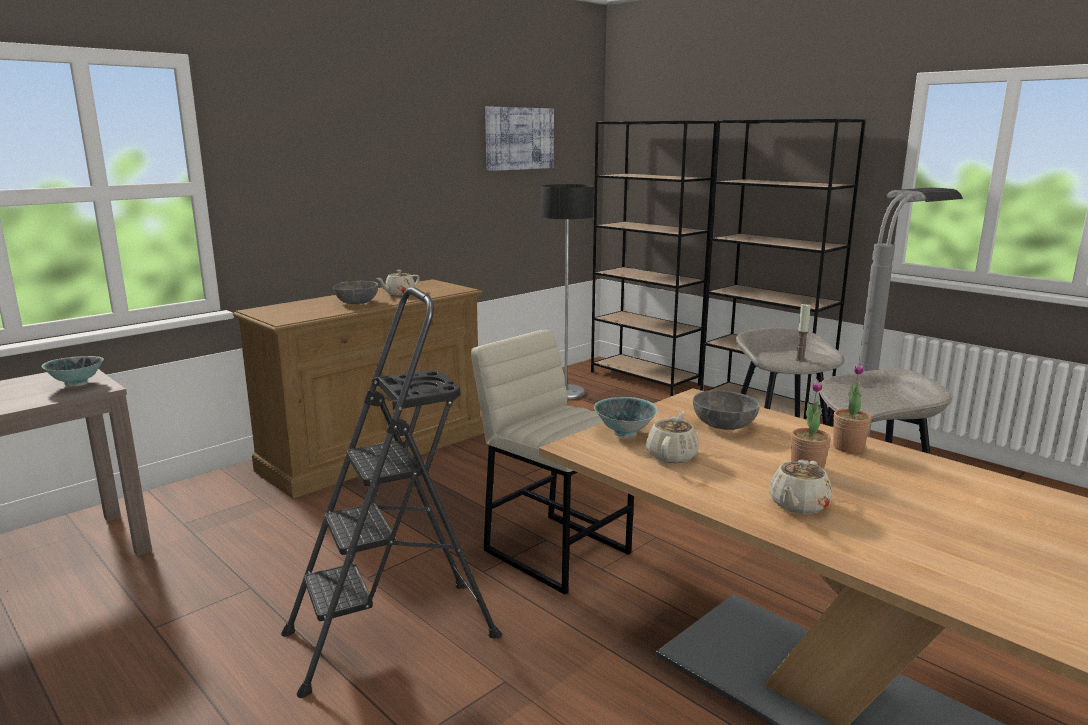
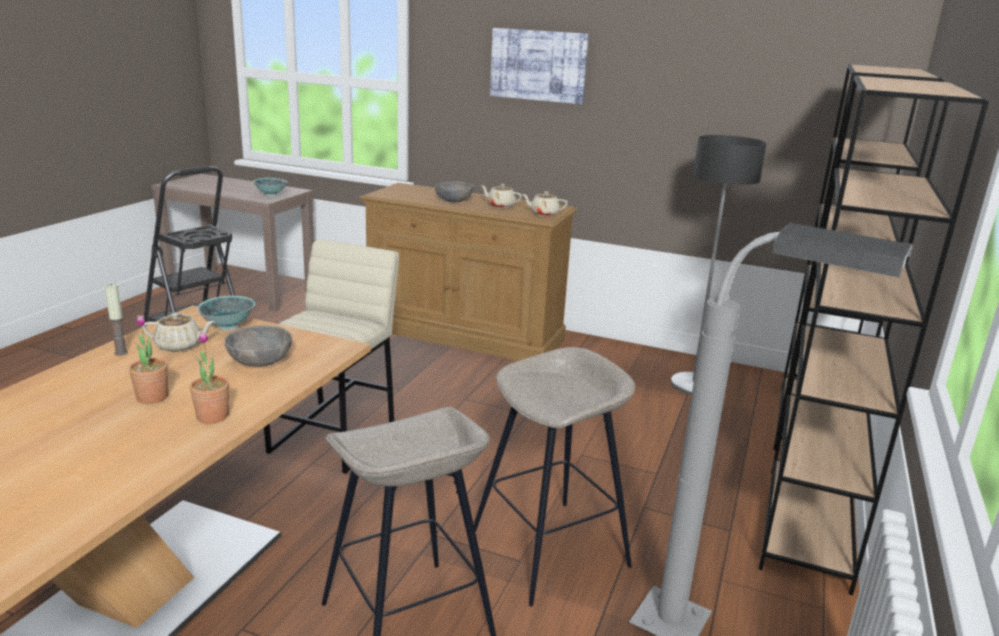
camera: 65 degrees right, 5 degrees up
(519, 138) = (747, 76): picture -> picture (538, 65)
(798, 505) = (73, 394): beige teapot -> beige teapot (544, 213)
(800, 359) = (544, 398): candle -> candle (121, 353)

